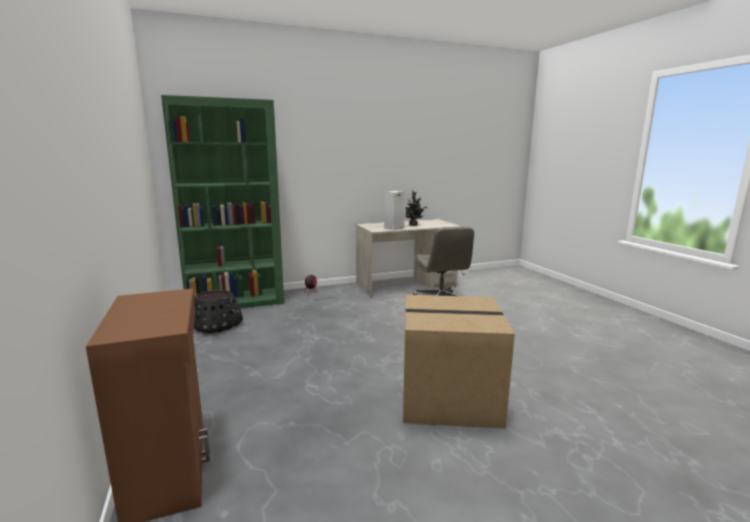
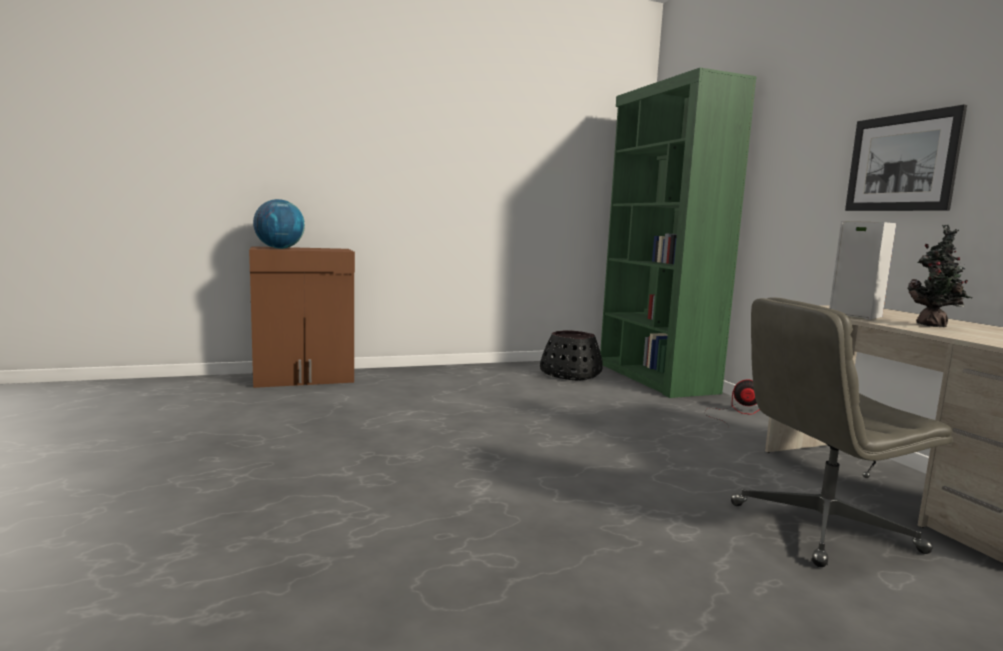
camera: 90 degrees right, 5 degrees down
(156, 321) = (279, 248): none -> globe
(359, 162) = (901, 162): none -> picture
(447, 398) = (340, 480): cardboard box -> none

